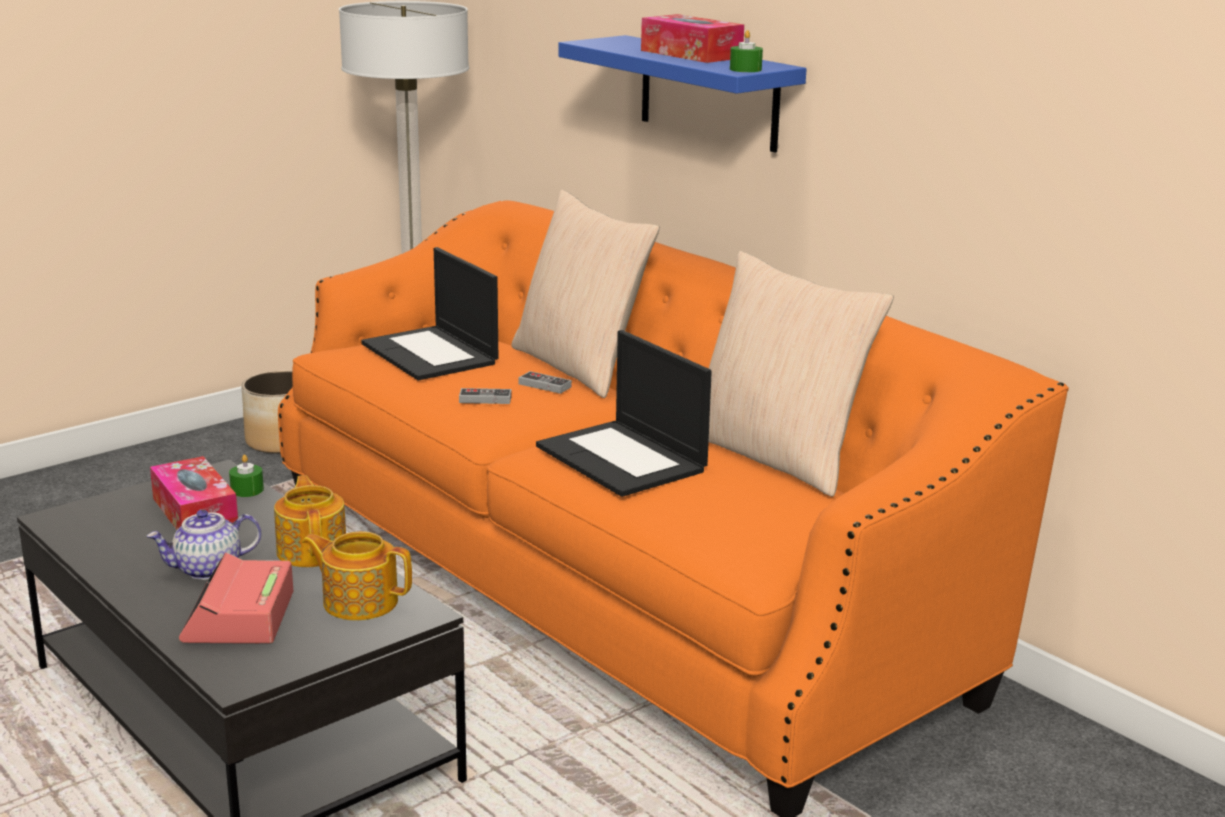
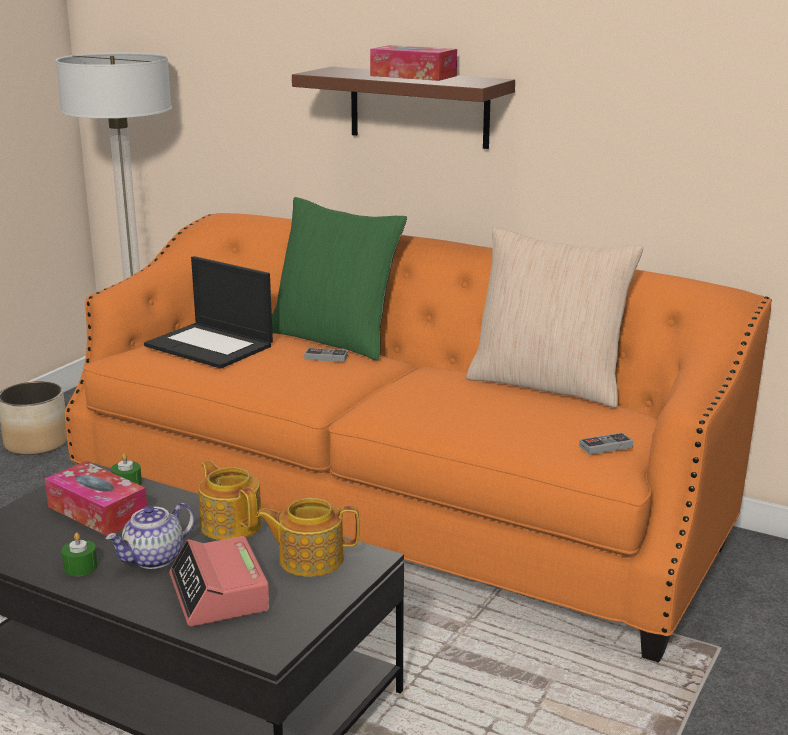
camera: 20 degrees left, 0 degrees up
(485, 399) = (289, 375): game controller -> game controller (605, 446)
(580, 367) = (335, 339): beige pillow -> green pillow
(623, 459) = (443, 404): laptop -> none
(709, 93) = (419, 107): blue shelf -> brown shelf
(745, 69) = (477, 83): green candle -> green candle (80, 567)

